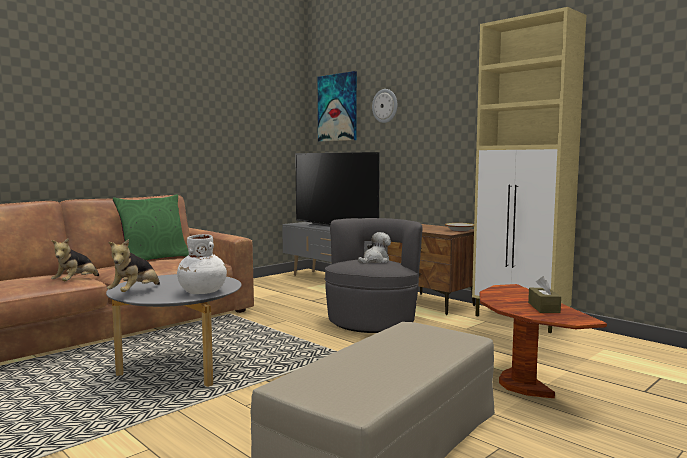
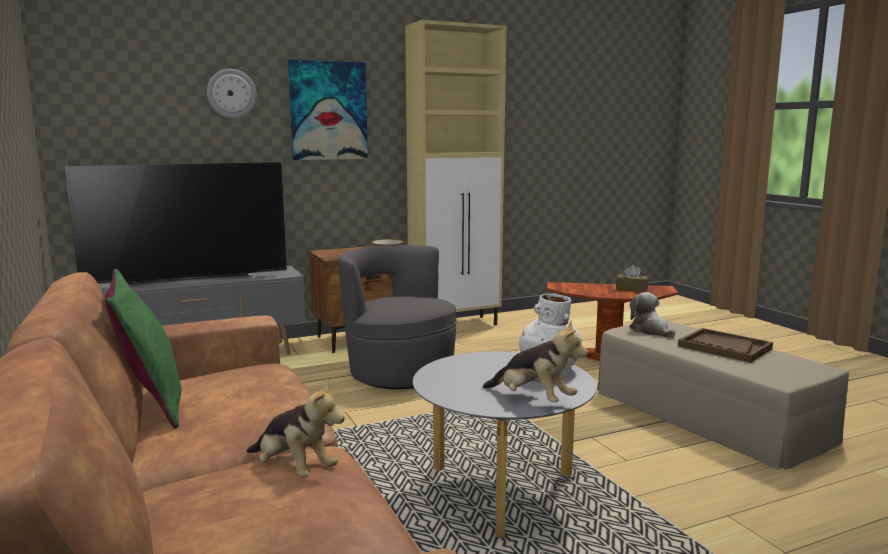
camera: 70 degrees left, 5 degrees up
(337, 107) = (123, 87): picture -> picture (328, 111)
(375, 261) = (408, 299): plush toy -> plush toy (650, 331)
(385, 361) = (724, 347): none -> brown tray

